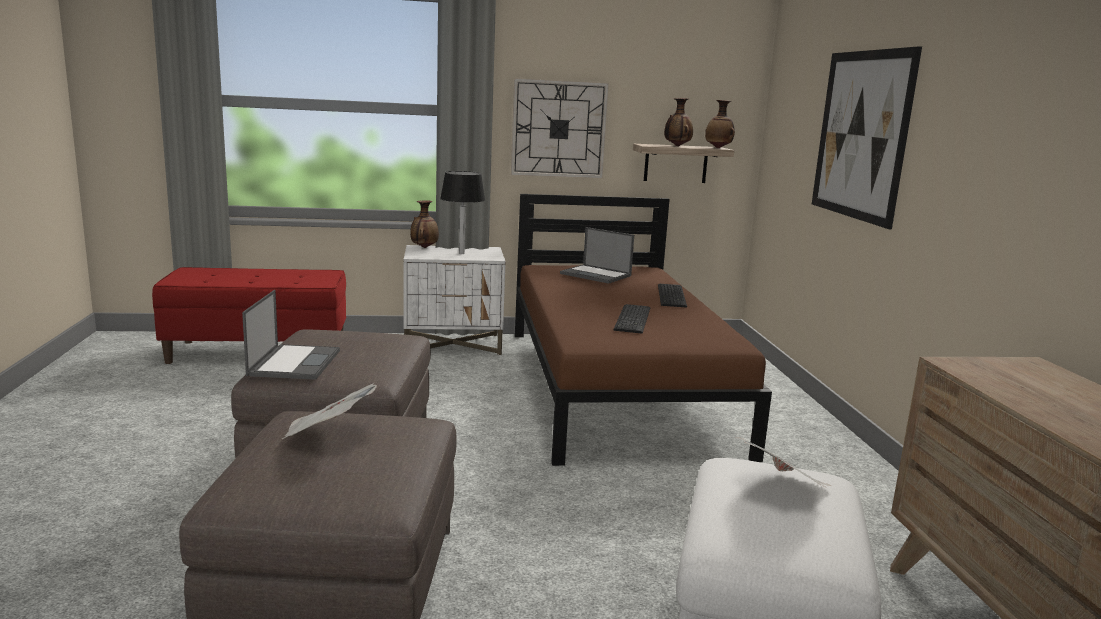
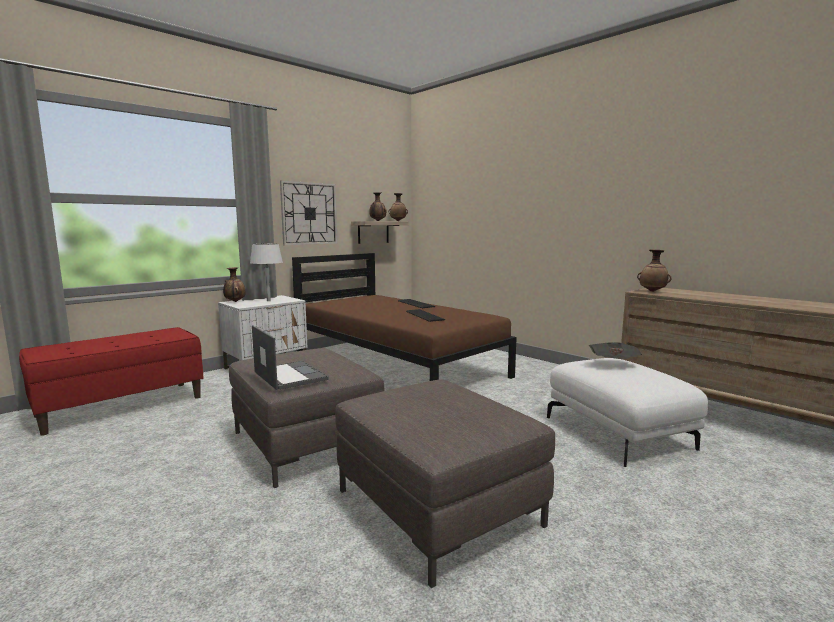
camera: 35 degrees left, 5 degrees down
(328, 434) = (411, 400): newspaper -> none
(461, 253) = (268, 301): black table lamp -> white table lamp
(596, 275) = (358, 301): laptop -> none
(861, 135) = (499, 203): picture -> none
(985, 368) = (652, 291): none -> vase

